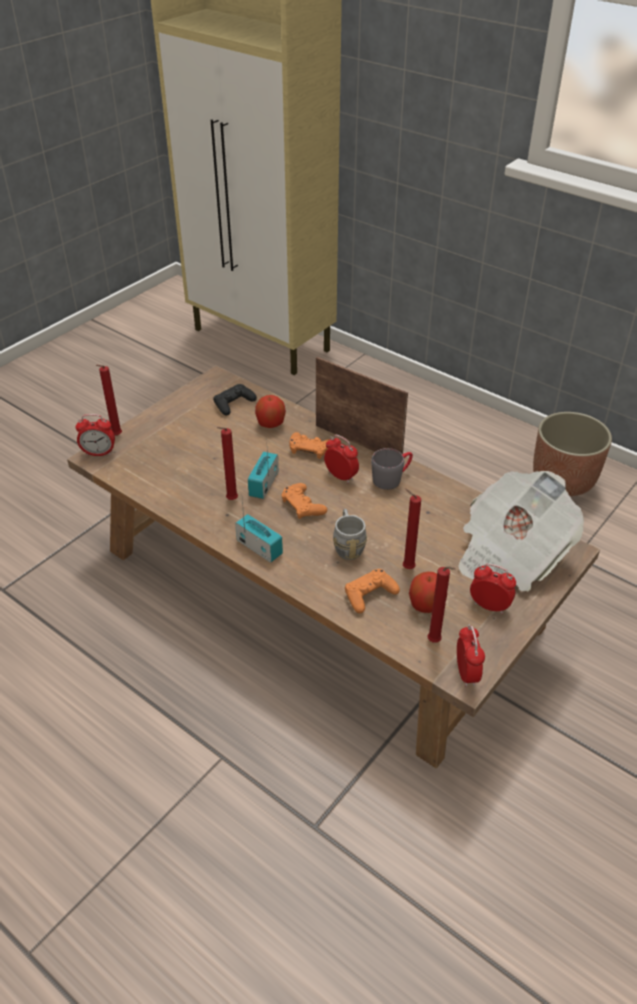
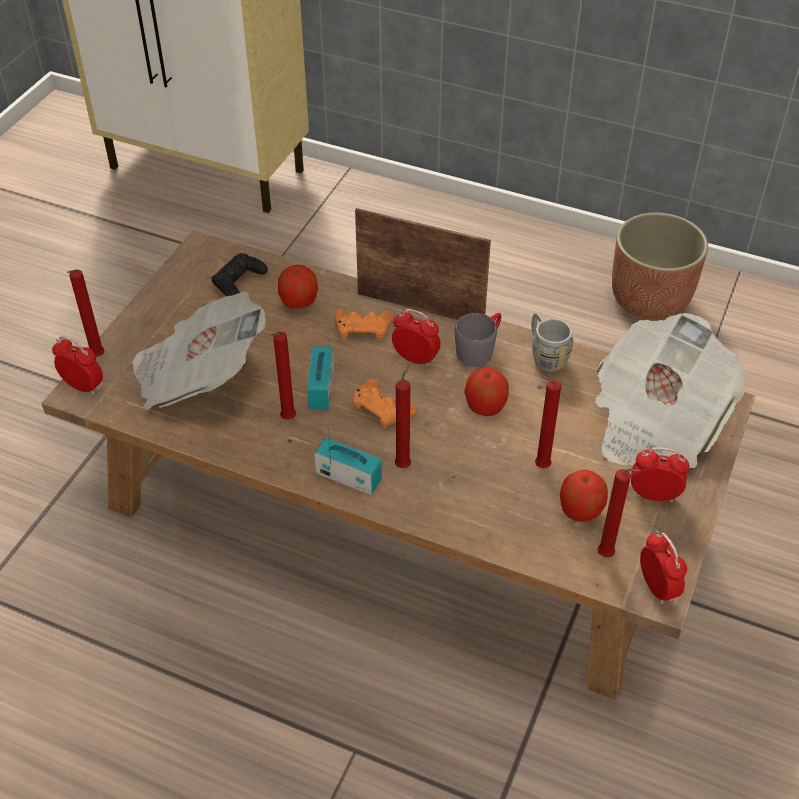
camera: 15 degrees left, 5 degrees up
(99, 453) = (83, 386): alarm clock -> alarm clock turned 135 degrees counterclockwise
(180, 461) = (199, 376): none -> newspaper
(303, 546) = (404, 464): none -> red candle
(348, 545) = (458, 451): grey mug -> grey mug (545, 355)
(369, 595) = (508, 511): orange game controller -> none
(380, 518) = (485, 407): none -> apple

